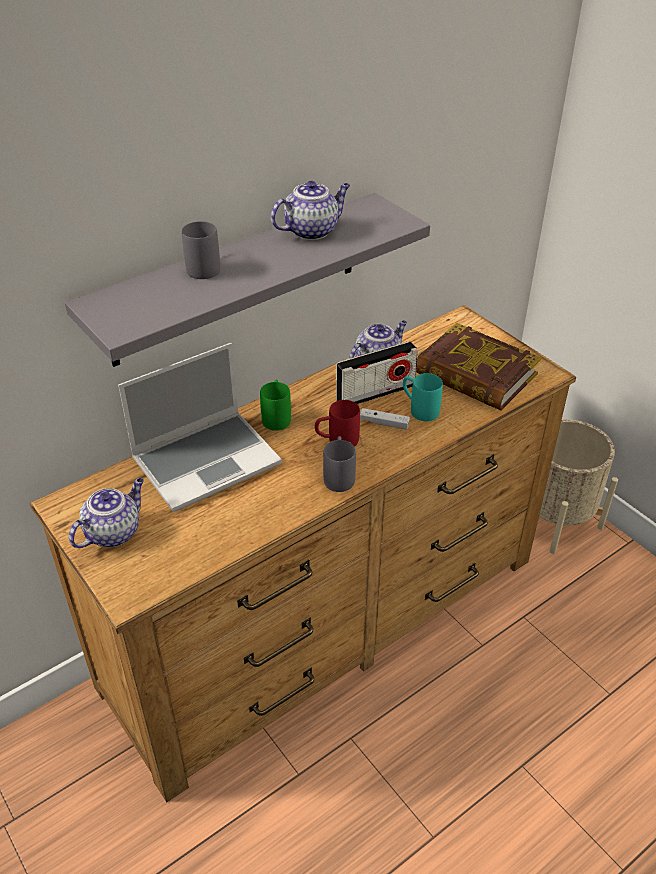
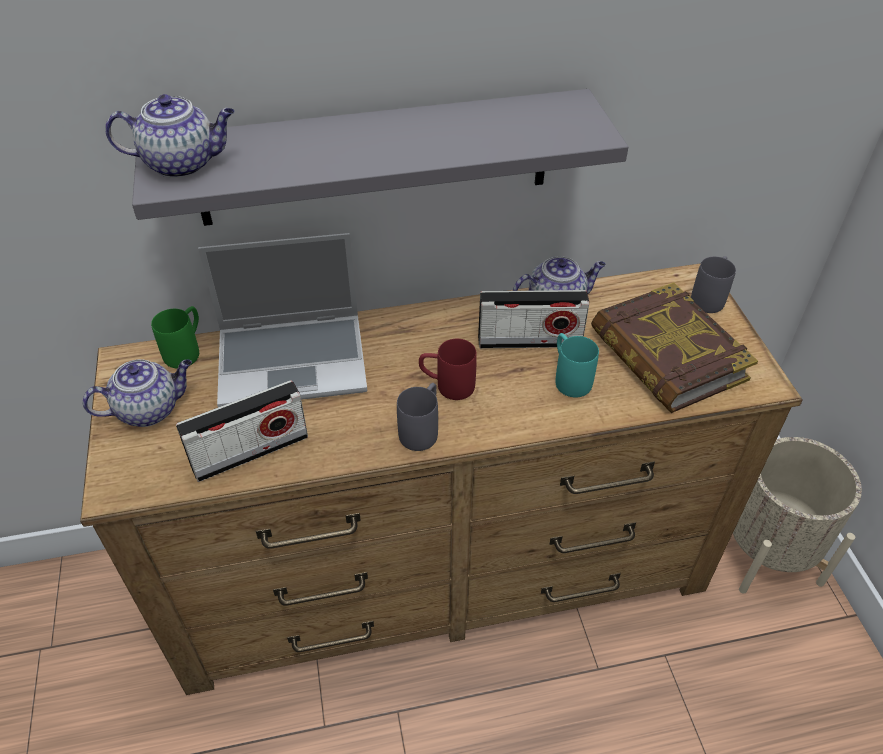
camera: 25 degrees right, 5 degrees up
(205, 266) = (315, 132): grey mug -> grey mug (709, 297)
(219, 533) = (250, 452): none -> radio
(276, 416) = (400, 333): green mug -> green mug (187, 350)
(312, 230) = (472, 119): teapot -> teapot (183, 163)
(384, 423) = (515, 382): white game controller -> none

